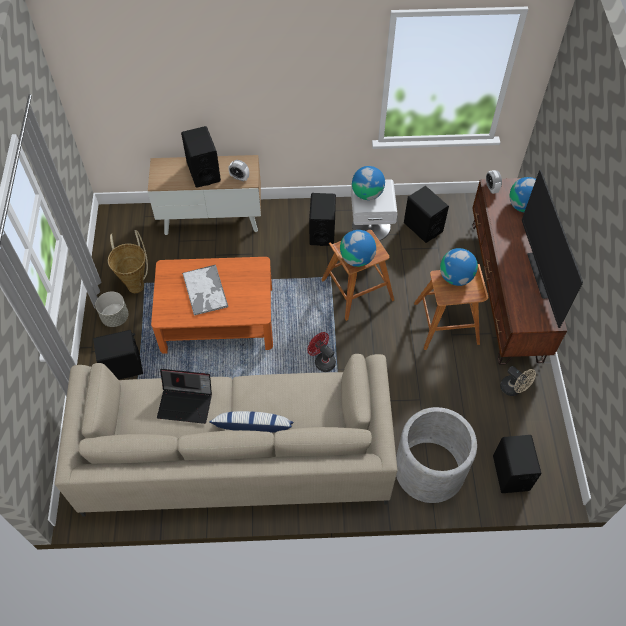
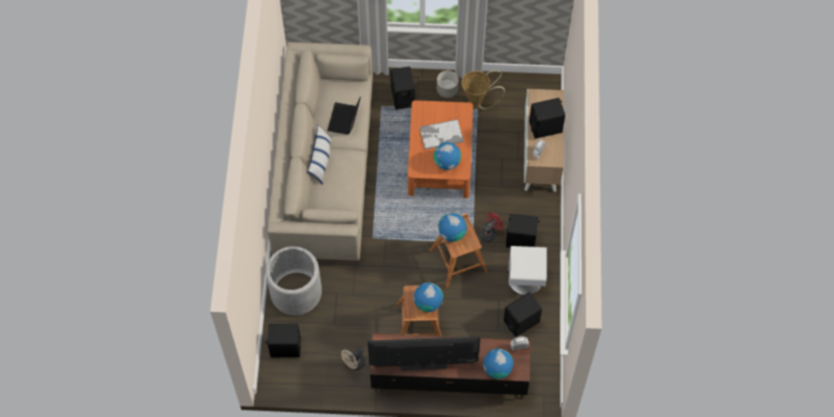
camera: 95 degrees right, 5 degrees up
(322, 360) = (394, 229): red fan -> red fan (490, 233)
(367, 193) = (530, 257): globe -> globe (447, 162)

